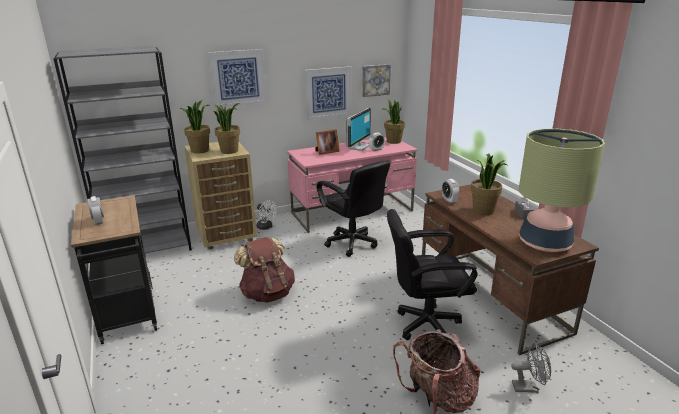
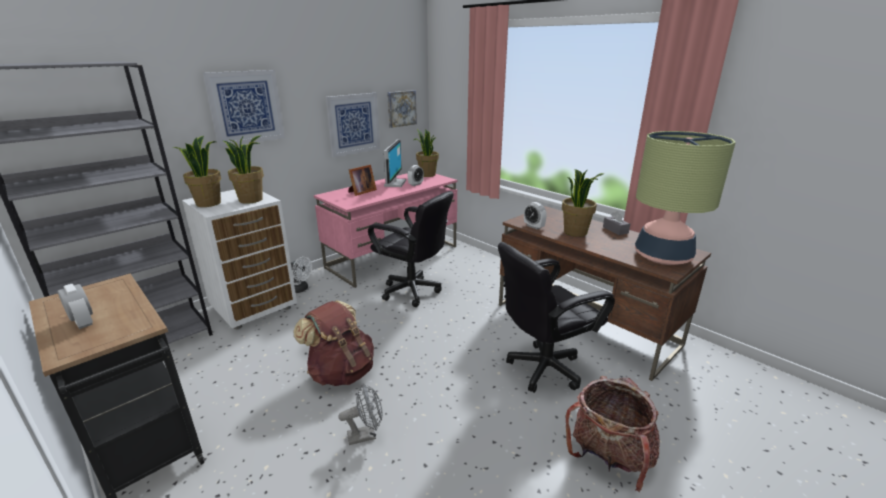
camera: 20 degrees left, 0 degrees up
(226, 236) = (254, 308): brown dresser -> white dresser
(529, 387) = (684, 415): grey fan -> grey fan (366, 435)

